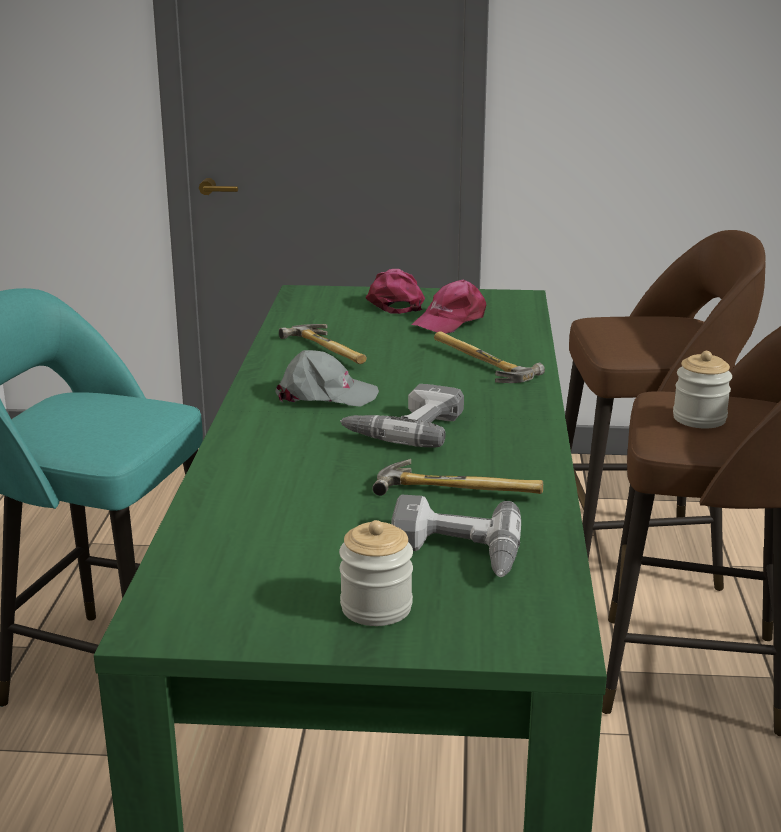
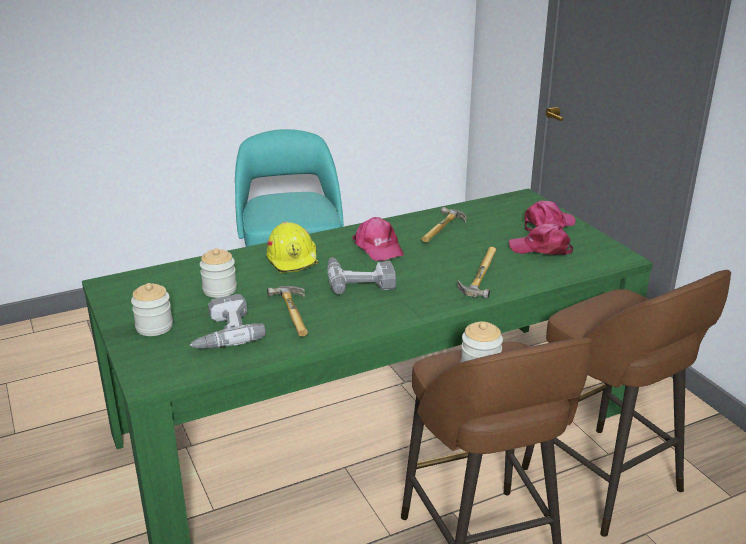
camera: 60 degrees right, 5 degrees up
(282, 454) = (293, 259): none -> yellow hard hat
(311, 528) = (219, 290): none -> jar
(325, 395) = (378, 247): grey cap -> pink cap

